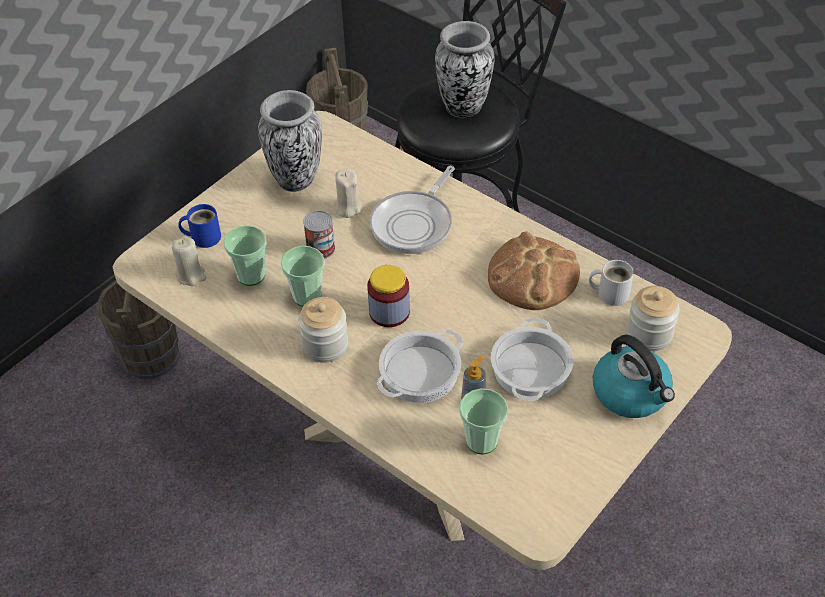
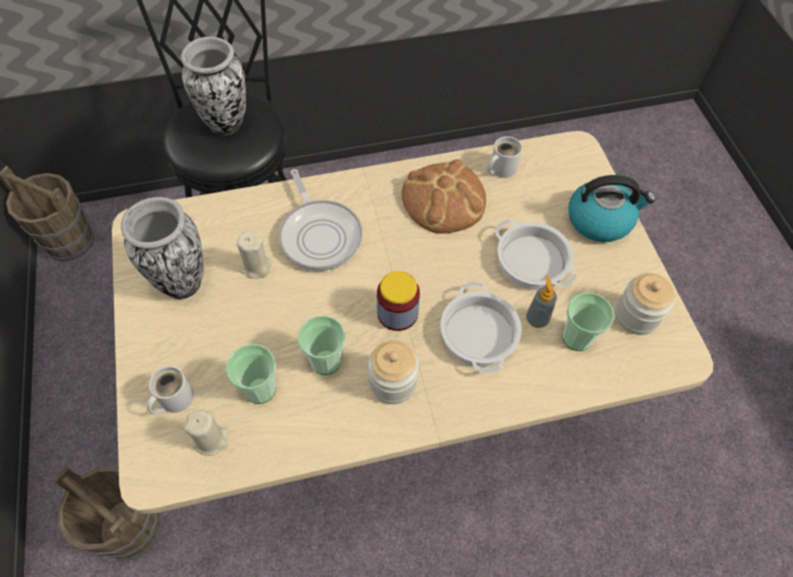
camera: 55 degrees left, 10 degrees up
(203, 236) = (173, 399): blue mug -> white mug
(320, 249) = (282, 316): can -> none
(649, 334) = (556, 174): jar -> jar (636, 316)

